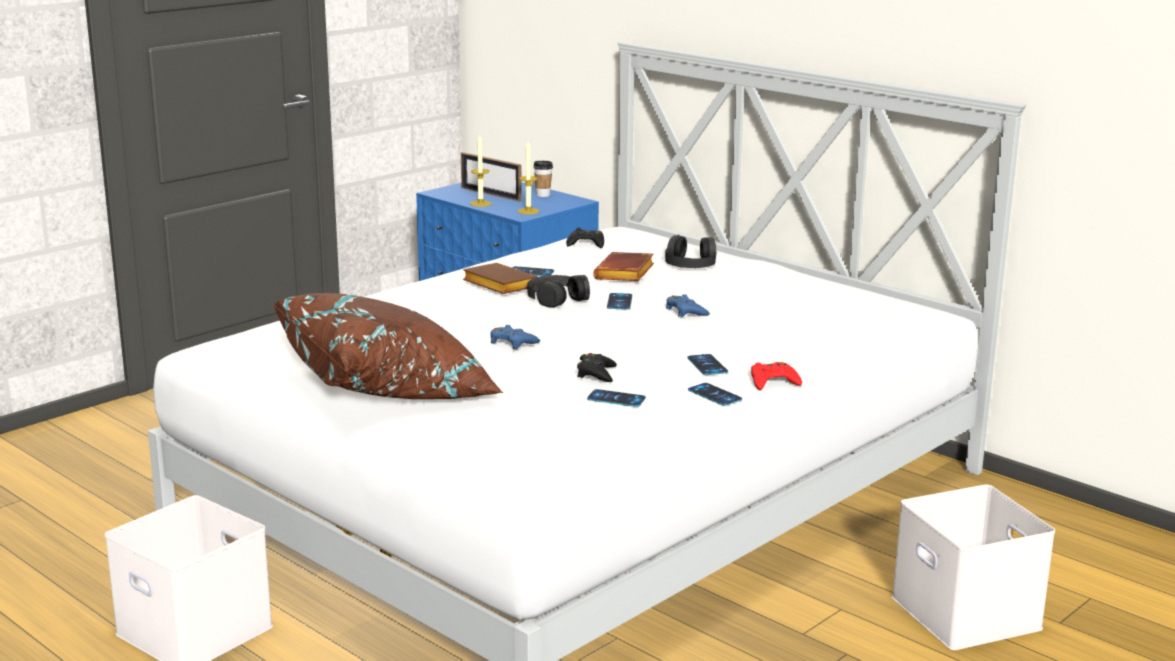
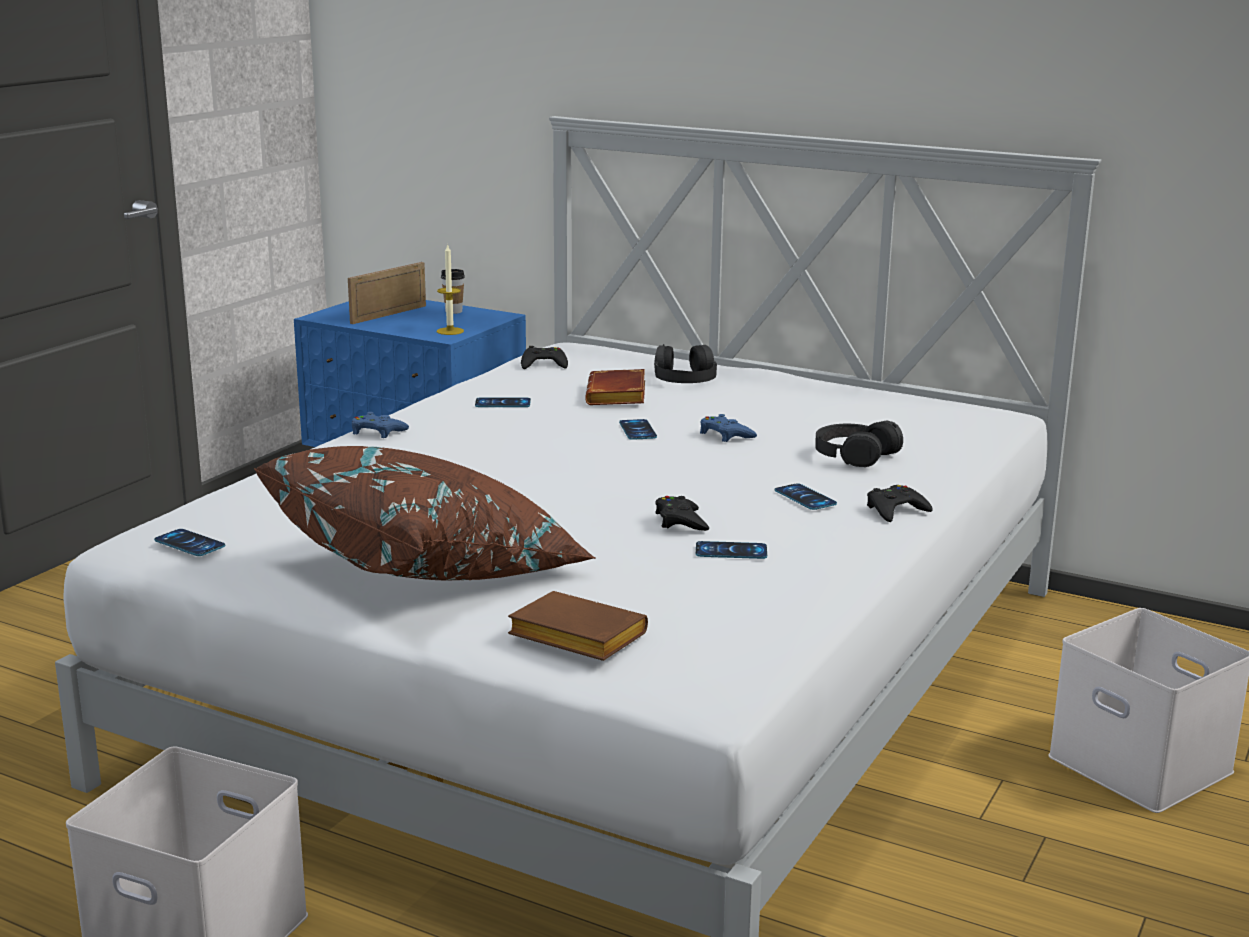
camera: 15 degrees left, 0 degrees up
(480, 203) = (384, 326): candle -> none
(490, 194) = (388, 314): picture frame -> picture frame turned 105 degrees clockwise
(497, 285) = (474, 422): brown book -> brown book (573, 637)
(512, 342) = (549, 492): blue game controller -> blue game controller (377, 432)
(557, 298) = (561, 432): black headphones -> black headphones (855, 454)
(714, 395) = (842, 533): phone -> phone (189, 543)
(773, 382) = (895, 510): red game controller -> black game controller

